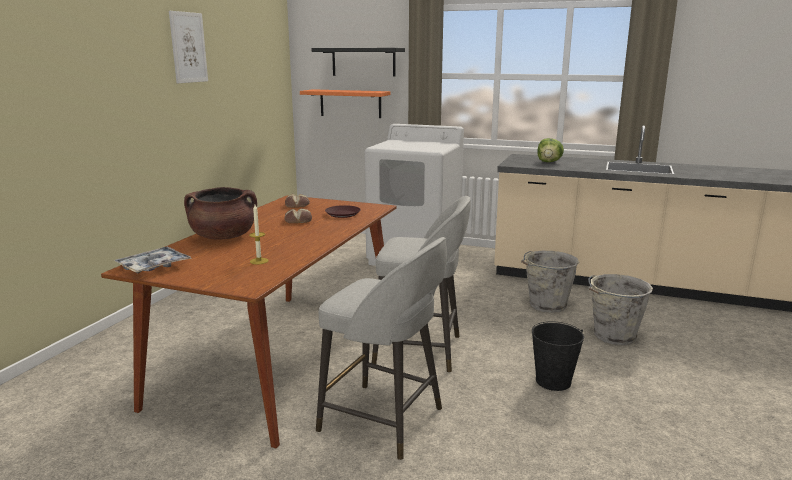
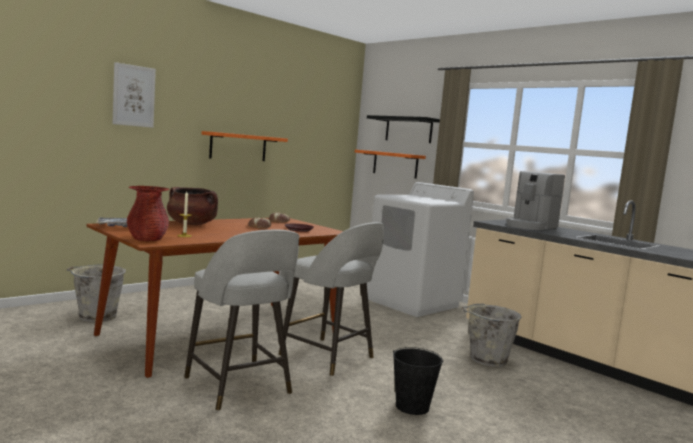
camera: 25 degrees right, 10 degrees down
(181, 111) = (238, 147): none -> orange shelf
(188, 47) = (253, 102): picture -> picture (134, 96)
(233, 281) = (147, 239): none -> red vase
(549, 162) = (531, 226): lettuce -> coffee machine
(613, 336) = (521, 396): grey bucket -> grey bucket (96, 316)

